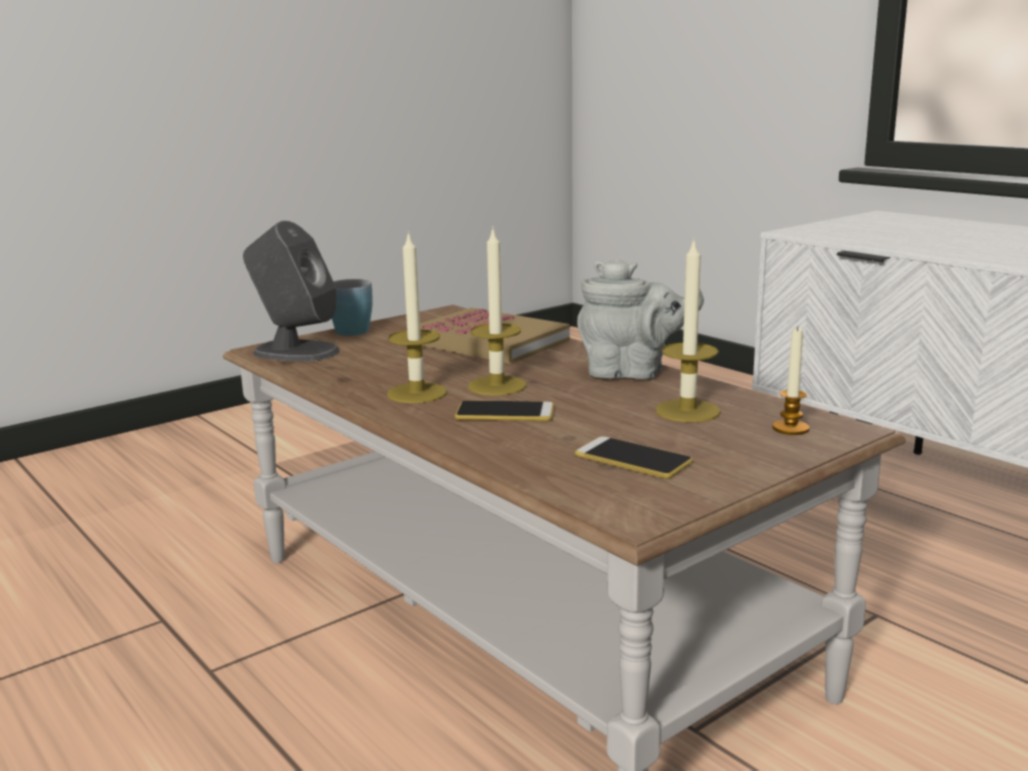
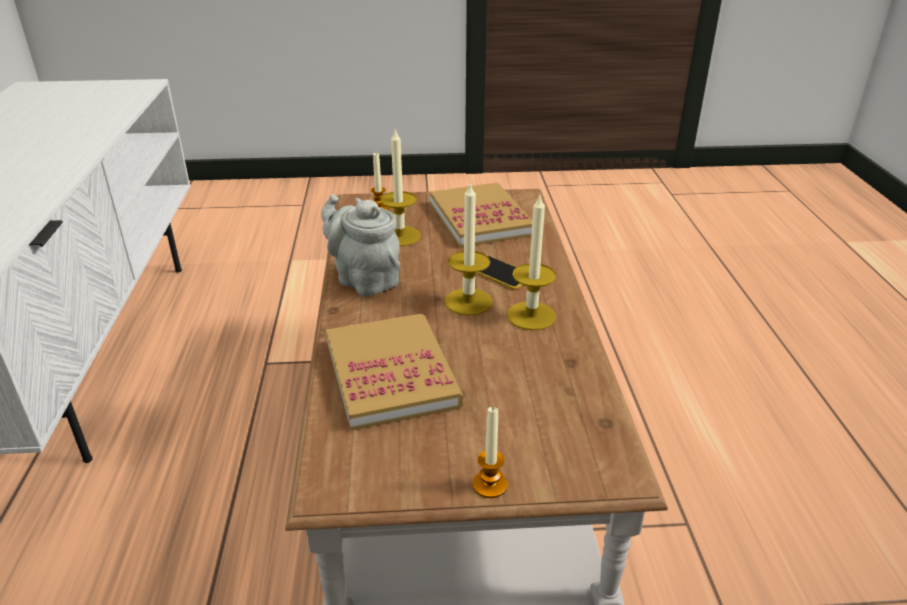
camera: 145 degrees left, 15 degrees up
(295, 352) = (587, 444): grey speaker -> none
(350, 329) = (490, 485): blue mug -> candle
(633, 459) = (480, 218): phone -> book

